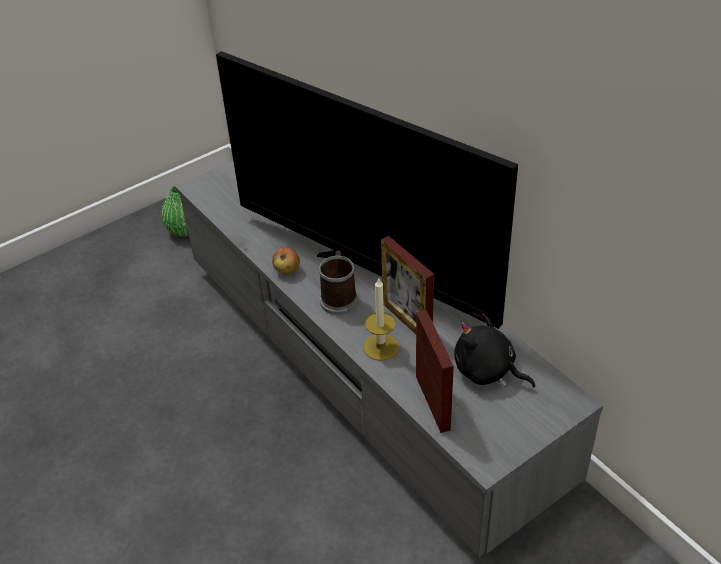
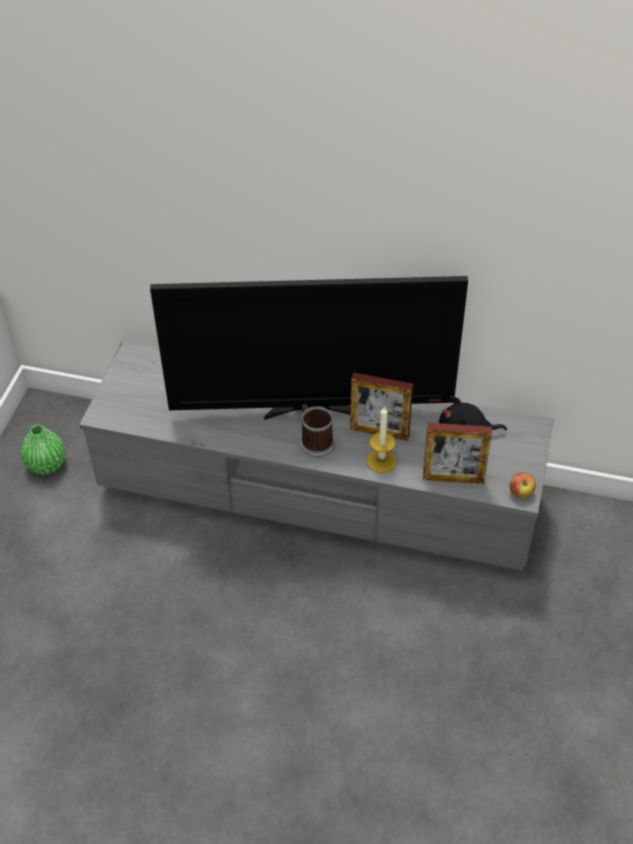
camera: 40 degrees left, 5 degrees up
(287, 270) = (253, 443): apple -> apple (521, 492)
(432, 402) = (453, 478): picture frame -> picture frame turned 150 degrees clockwise

